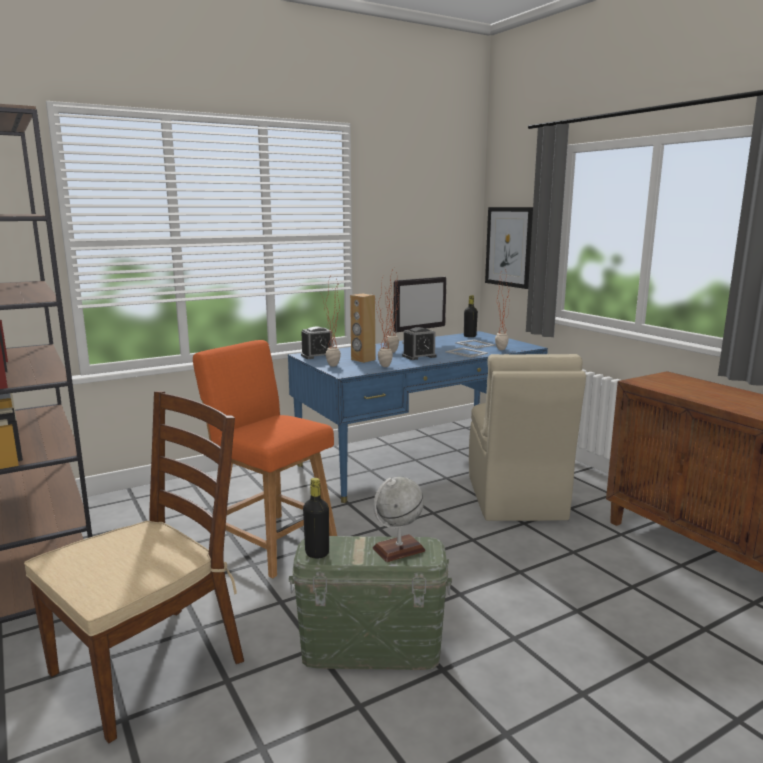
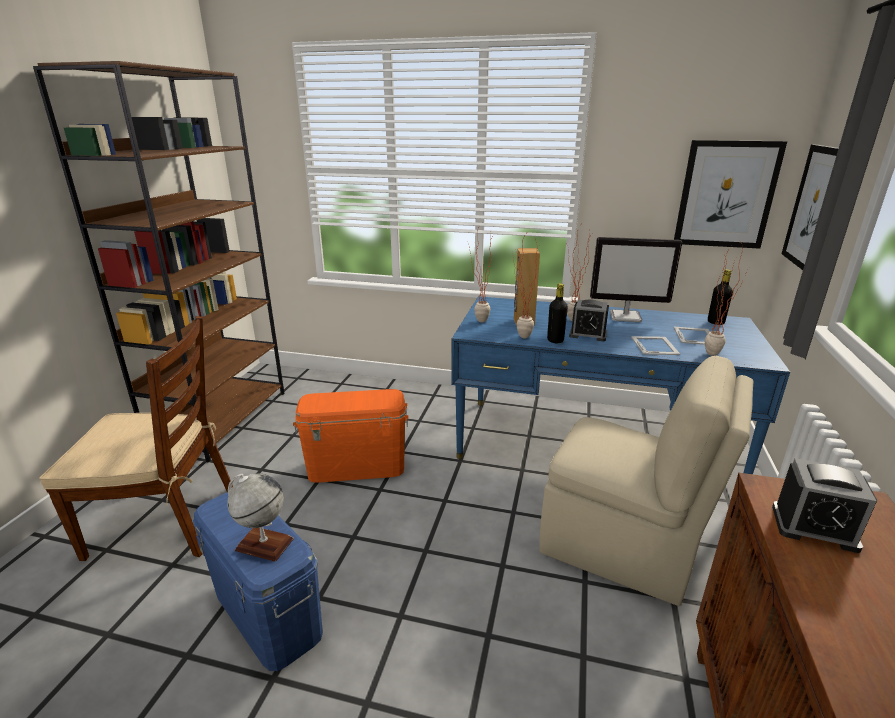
camera: 45 degrees right, 10 degrees up
(271, 542) = (357, 466): orange chair -> orange storage box
(317, 355) = (496, 305): alarm clock -> alarm clock (814, 527)
(317, 553) = (220, 507): black bottle -> black bottle (555, 340)
(370, 648) = (266, 612): green storage box -> blue storage box
(445, 244) = (726, 195): none -> picture
(515, 499) = (622, 546): beige chair -> beige chair turned 105 degrees counterclockwise

